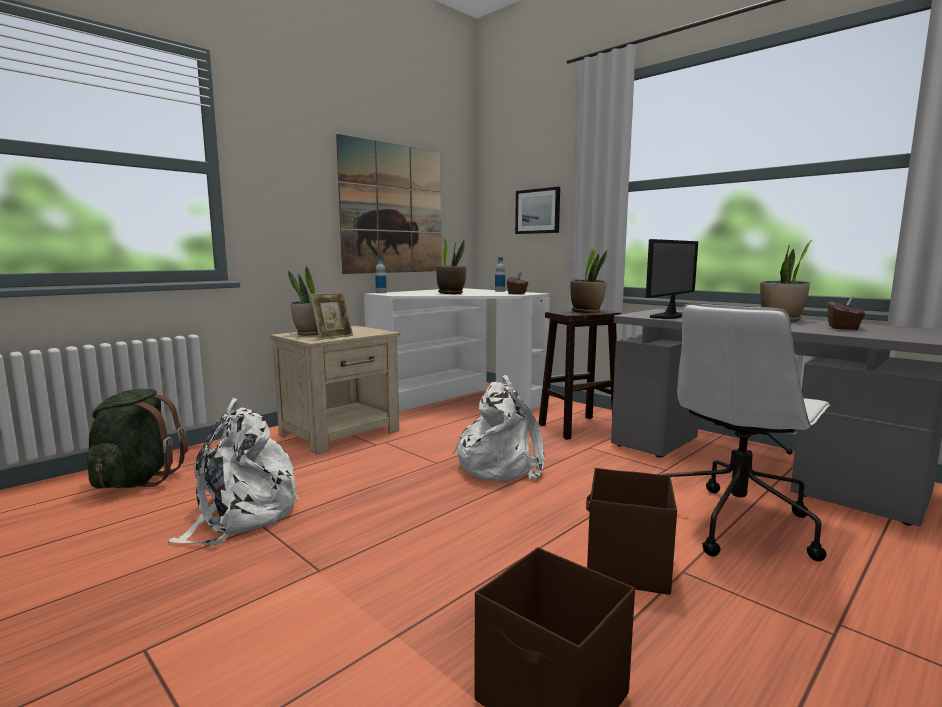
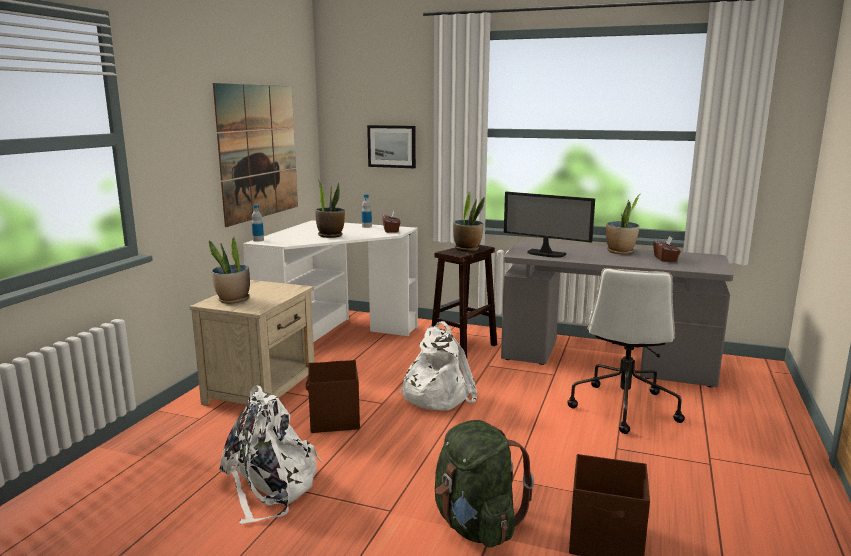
camera: 25 degrees left, 5 degrees up
(137, 480) = (116, 481): green backpack -> green backpack (476, 525)
(333, 337) = (263, 302): picture frame -> none
(626, 566) = (584, 453): brown storage box -> brown storage box (334, 420)
(670, 316) = (545, 254): monitor -> monitor turned 105 degrees clockwise

